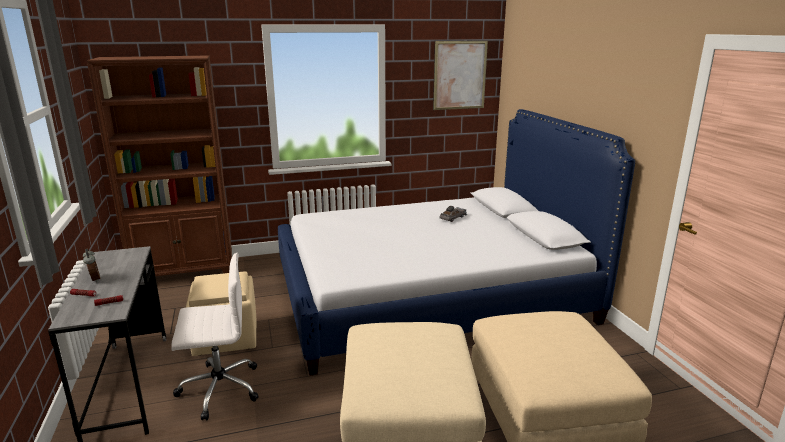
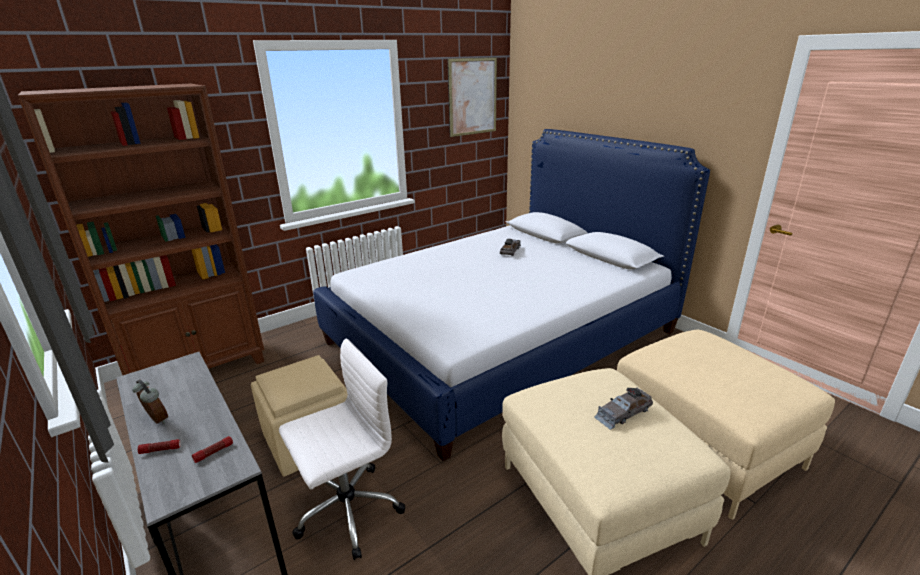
camera: 20 degrees left, 5 degrees up
(425, 355) = (623, 413): none -> grey toy car

